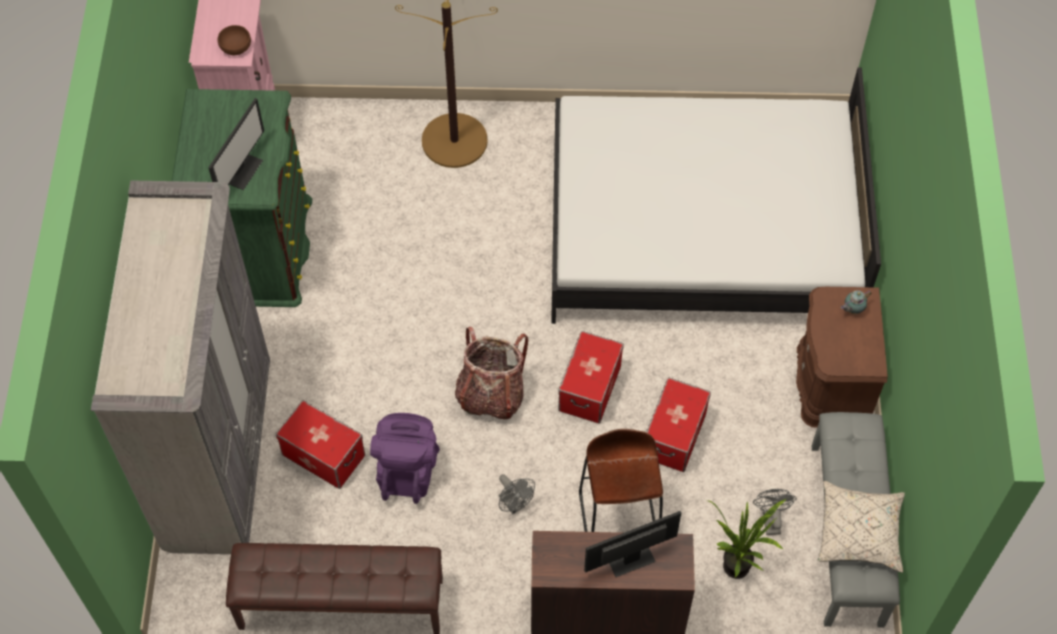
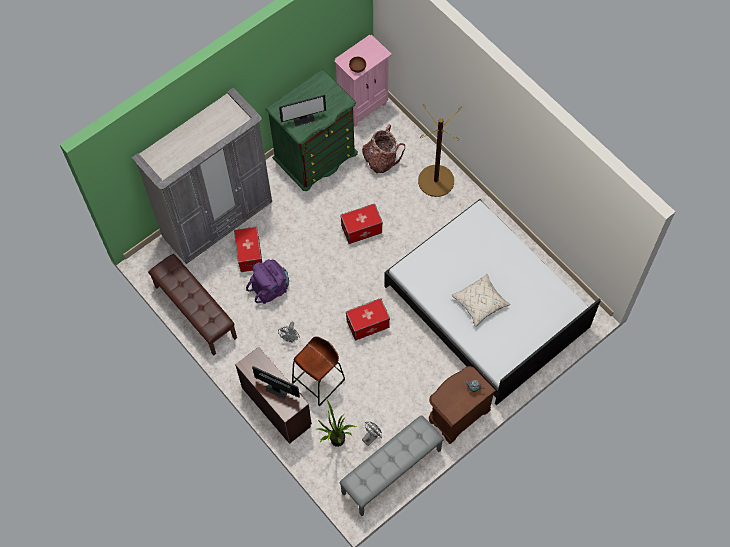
camera: 50 degrees right, 5 degrees up
(491, 394) = (330, 291): backpack -> backpack (381, 160)
(674, 436) = (376, 372): storage box -> storage box (361, 229)
(859, 532) = (377, 469): beige pillow -> beige pillow (480, 302)

